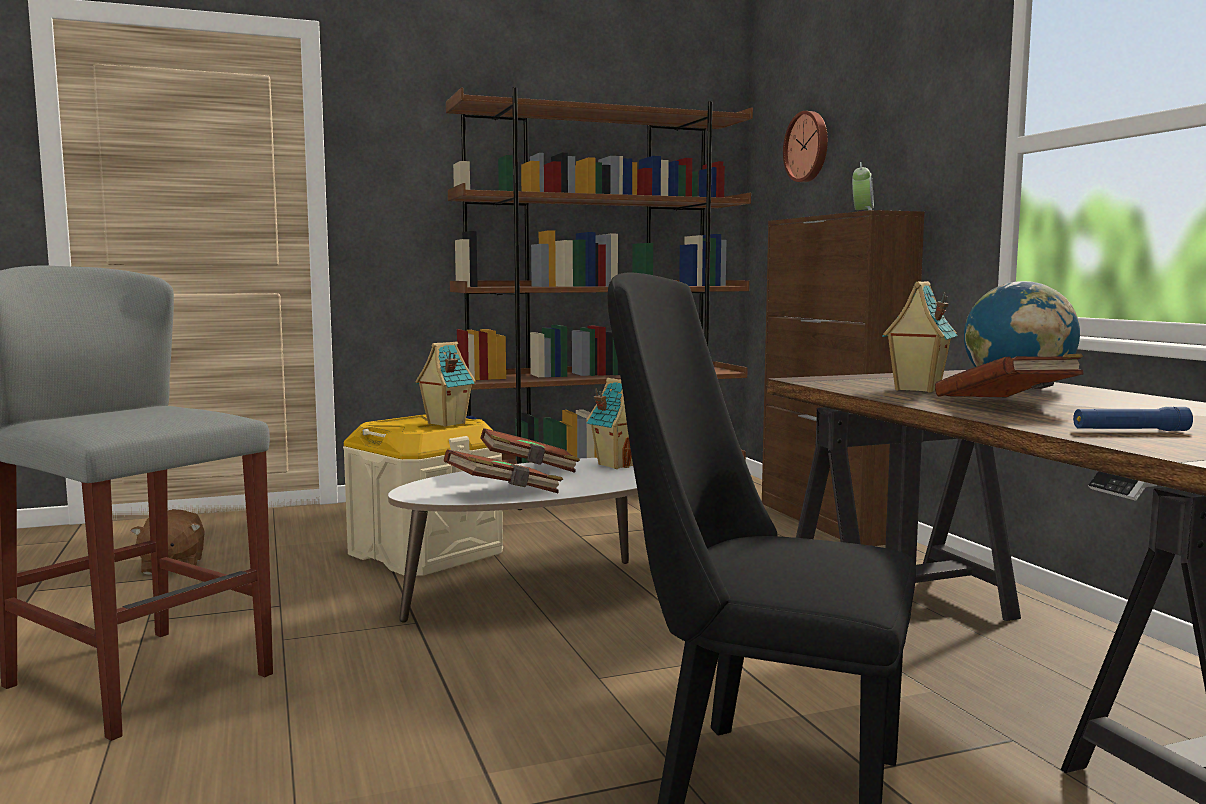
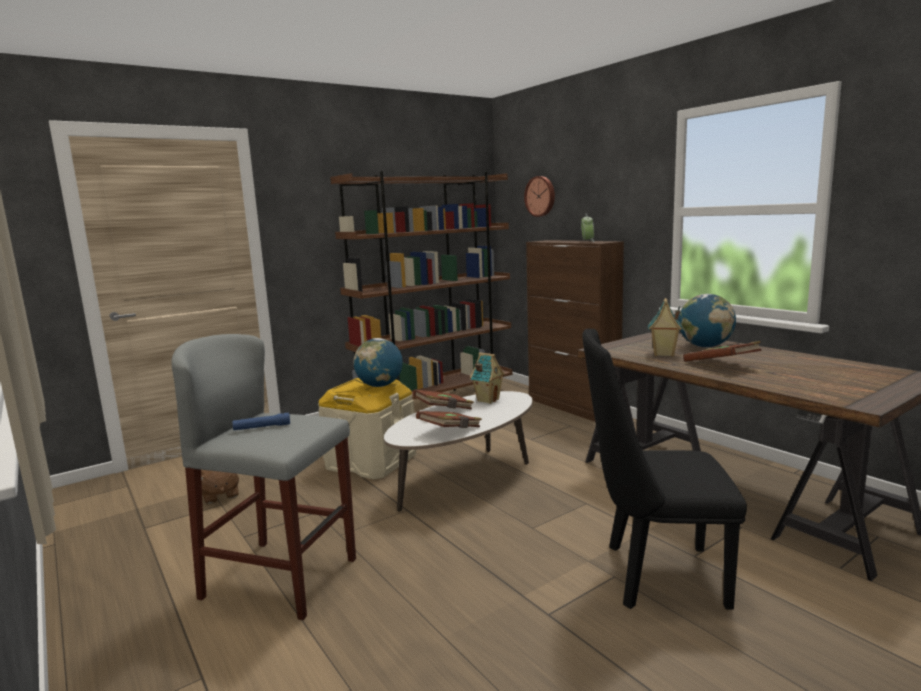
camera: 15 degrees left, 5 degrees up
(445, 423) = (380, 386): toy house -> globe
(1130, 430) = (797, 383): blue flashlight -> blue flashlight (262, 427)

